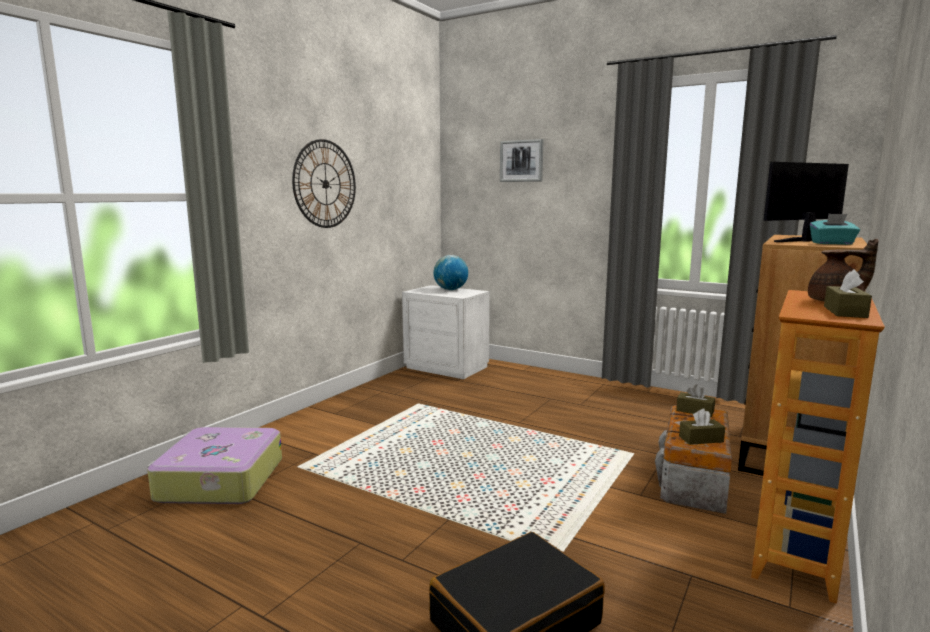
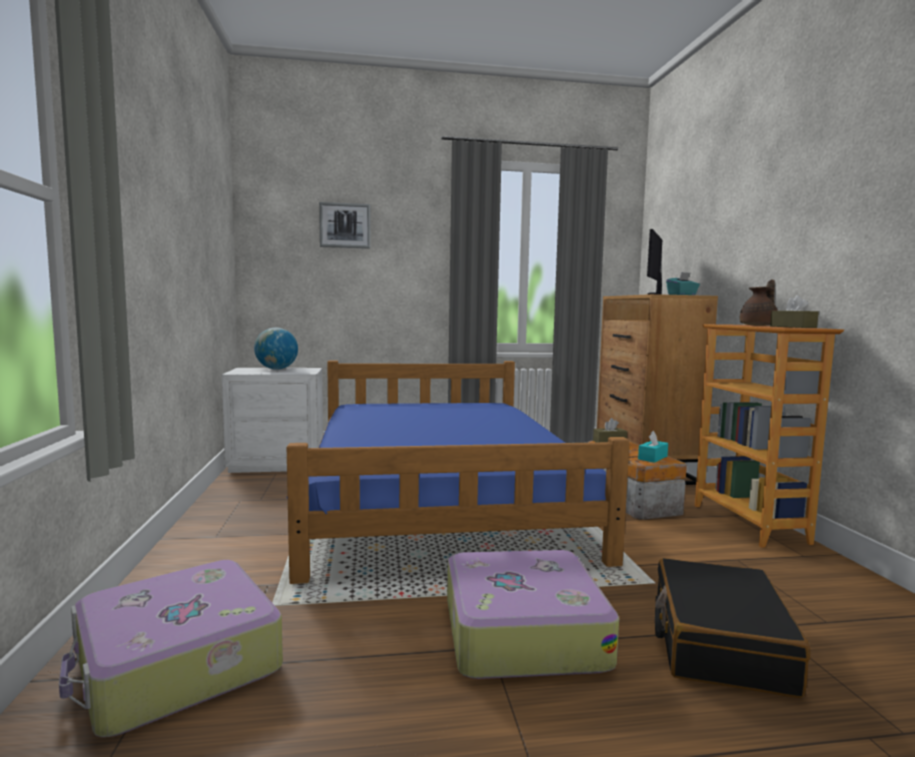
camera: 40 degrees left, 5 degrees down
(325, 184) = (166, 219): wall clock -> none
(394, 543) = (521, 631): none -> suitcase
(517, 423) = (437, 495): none -> blue bed
(701, 439) = (652, 458): brown tissue box -> turquoise tissue box

